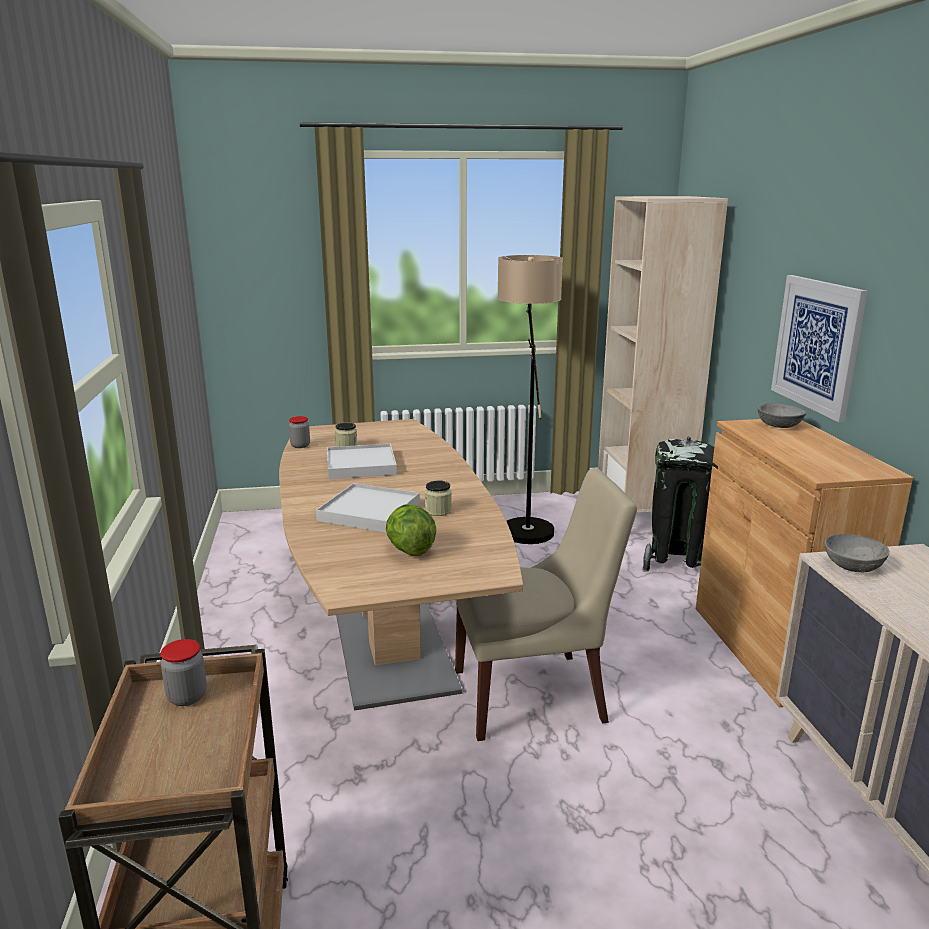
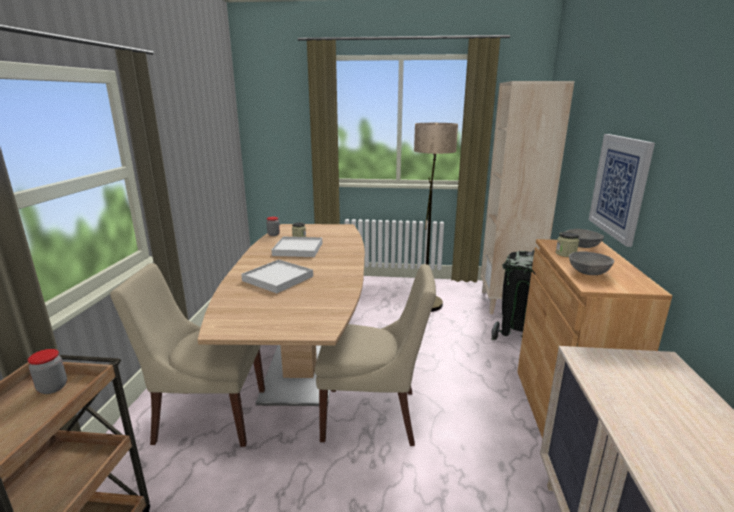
camera: 15 degrees right, 0 degrees up
(288, 738) = (208, 416): none -> beige chair
(409, 550) = (281, 306): lettuce -> none
(438, 511) = (320, 283): jar -> jar (566, 254)
(853, 565) = (599, 362): grey bowl -> grey bowl (589, 272)

